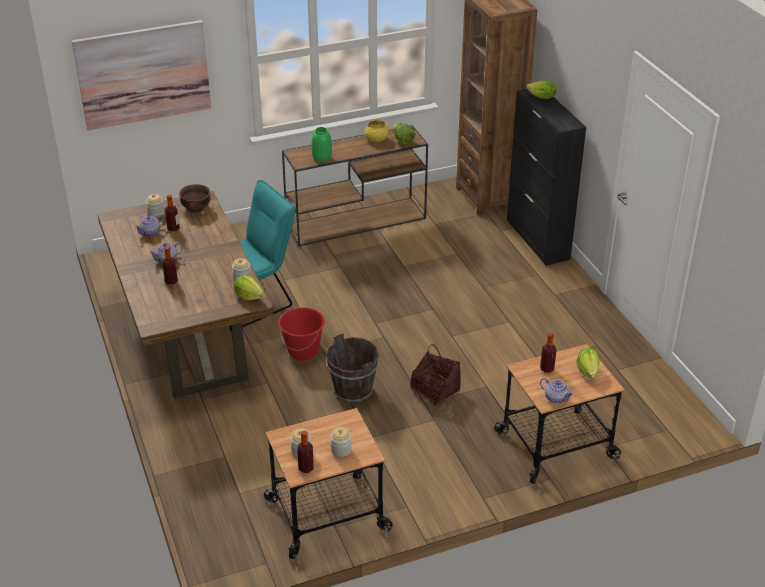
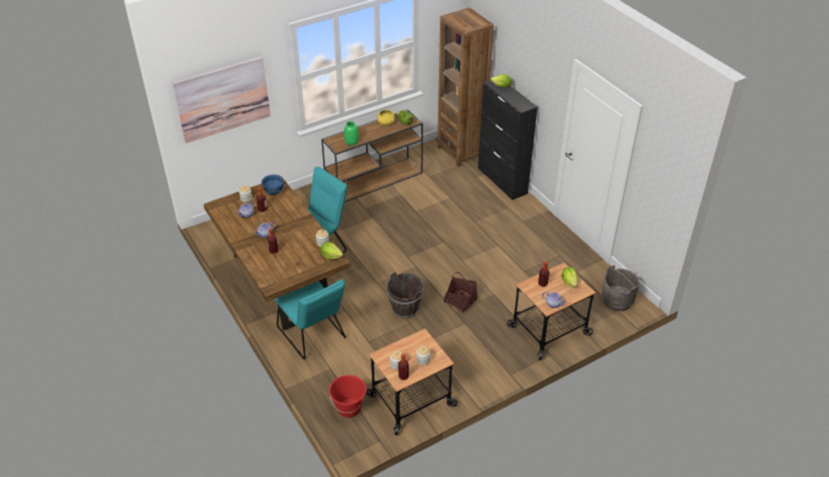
camera: 10 degrees left, 5 degrees up
(196, 208) = (273, 191): brown bowl -> blue bowl
(214, 410) = (314, 335): none -> turquoise chair
(303, 351) = (363, 284): red bucket -> red bucket (349, 408)
(669, 416) = (617, 300): none -> grey bucket

